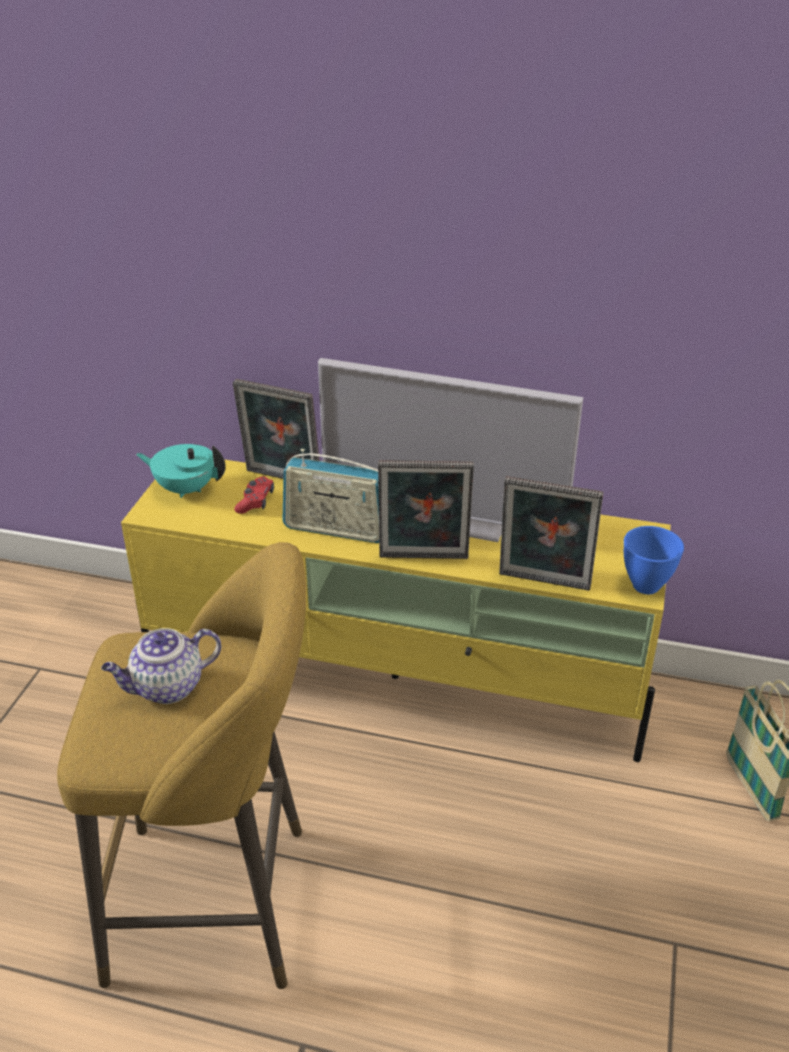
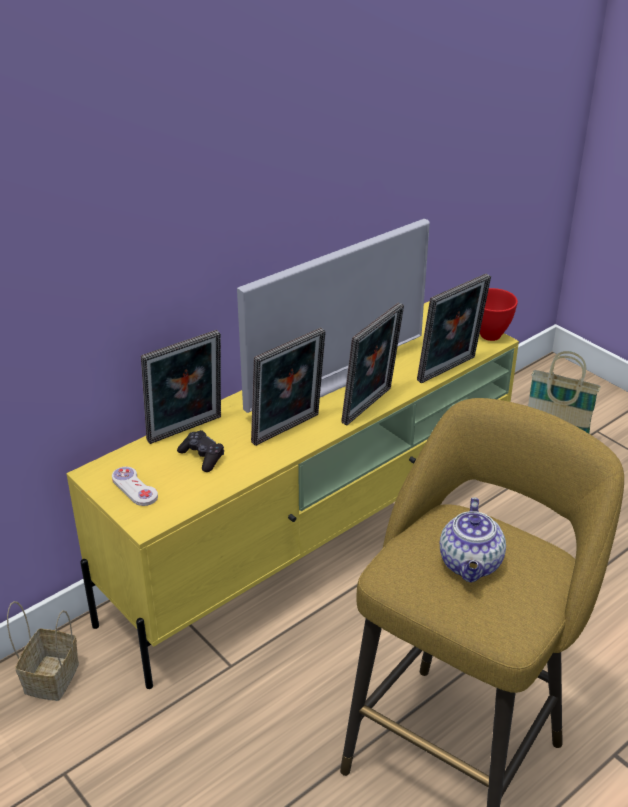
camera: 55 degrees left, 0 degrees up
(124, 612) = (51, 676): none -> basket
(186, 489) = (134, 487): turquoise teapot -> white game controller
(255, 502) = (202, 456): red game controller -> black game controller
(336, 529) = (288, 431): radio -> picture frame
(646, 587) = (491, 335): blue bowl -> red bowl

